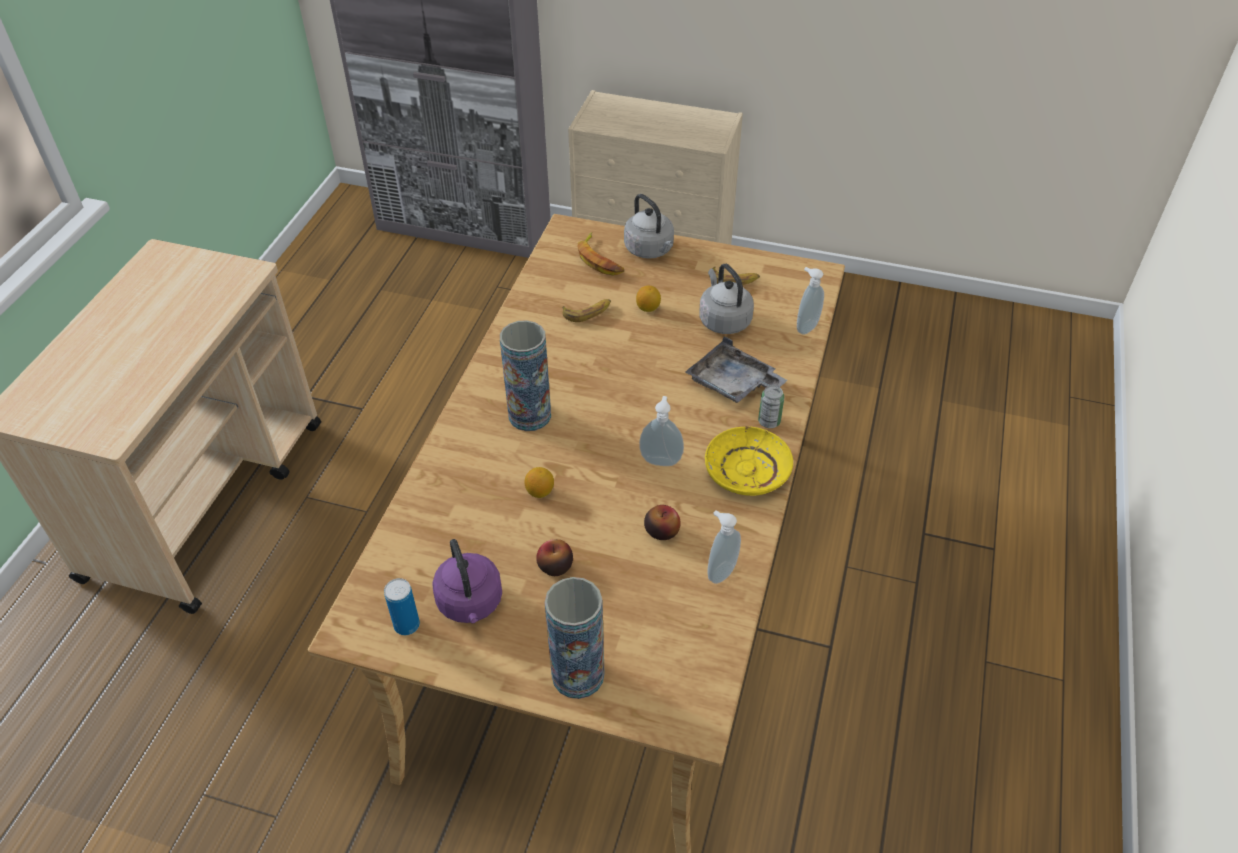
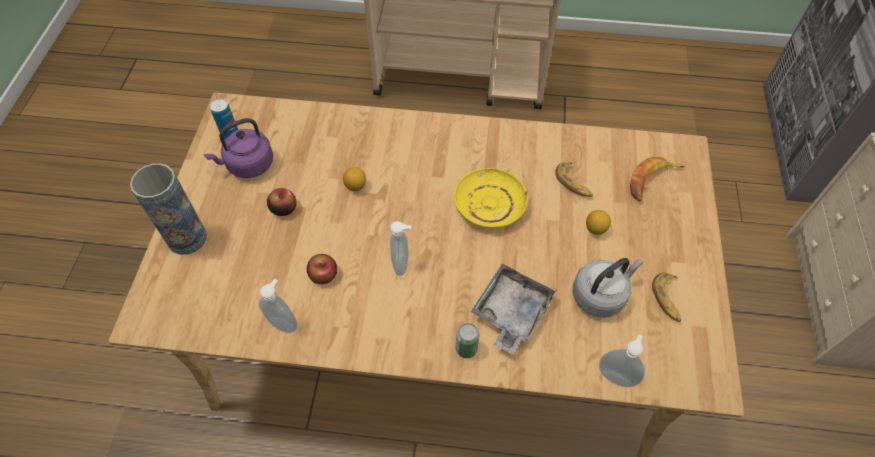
camera: 80 degrees right, 10 degrees up
(530, 415) = (436, 165): vase -> none
(650, 250) = (683, 220): grey kettle -> none
(747, 470) = (400, 334): yellow plate -> yellow plate (489, 204)

